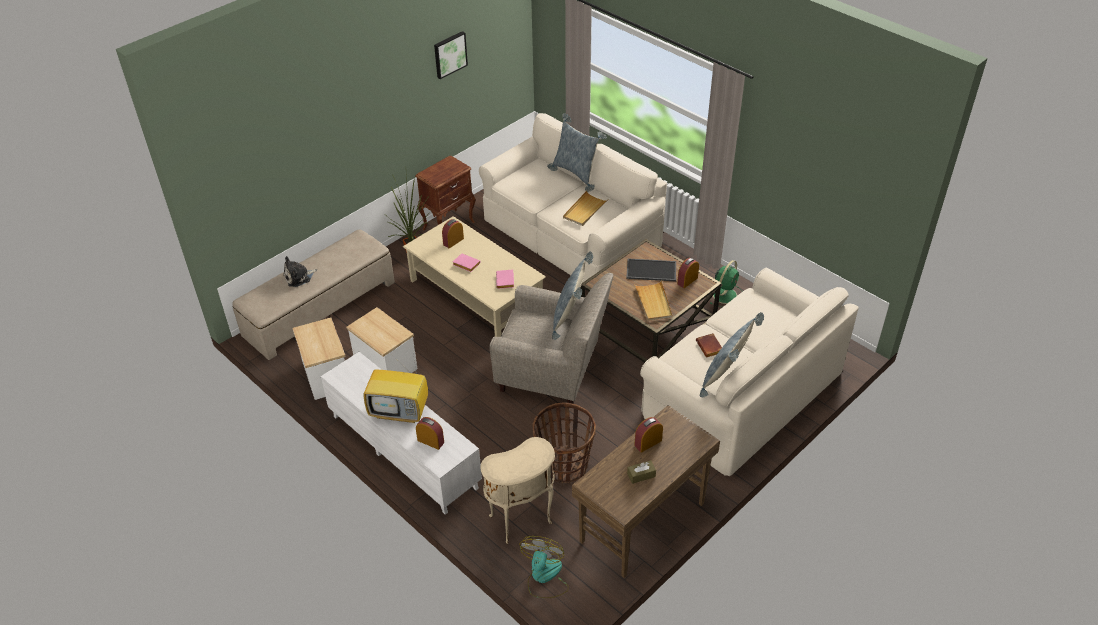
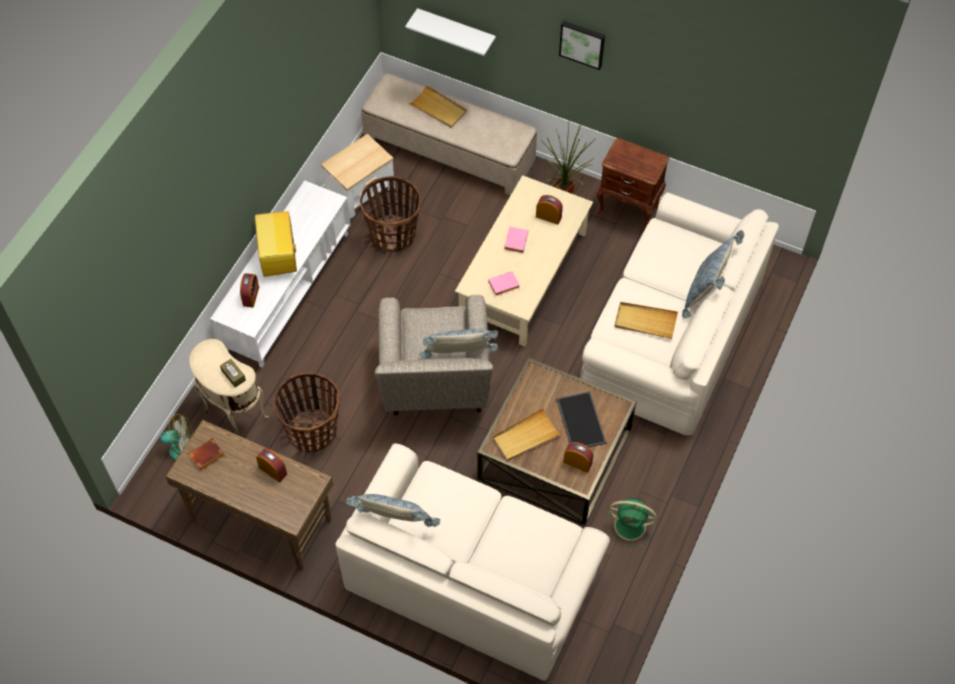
camera: 70 degrees right, 15 degrees up
(275, 198) = (456, 32): none -> white shelf
(299, 277) = (438, 109): plush toy -> beige tray
(386, 364) = (393, 235): side table -> basket
(449, 54) = (705, 70): picture -> picture (582, 43)
(641, 475) = (229, 475): brown tissue box -> brown tissue box (233, 375)
(710, 347) = (457, 506): brown book -> brown book (206, 457)

